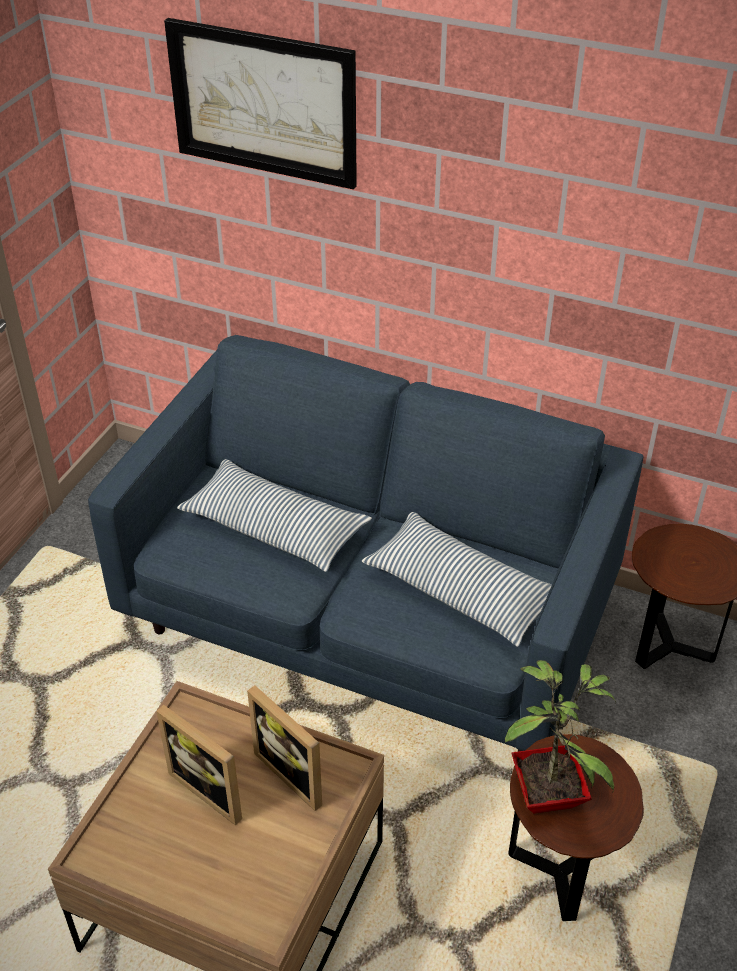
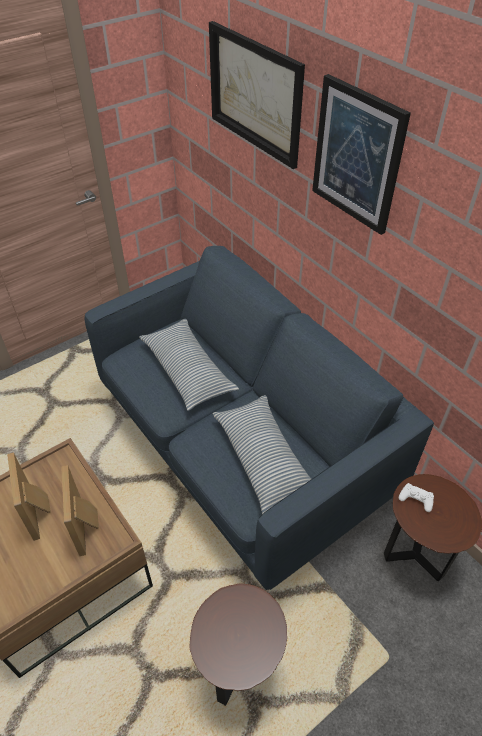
camera: 30 degrees right, 5 degrees up
(460, 147) = (357, 155): none -> picture
(551, 794) = (221, 625): potted plant -> none
(661, 559) = (416, 499): none -> white game controller

